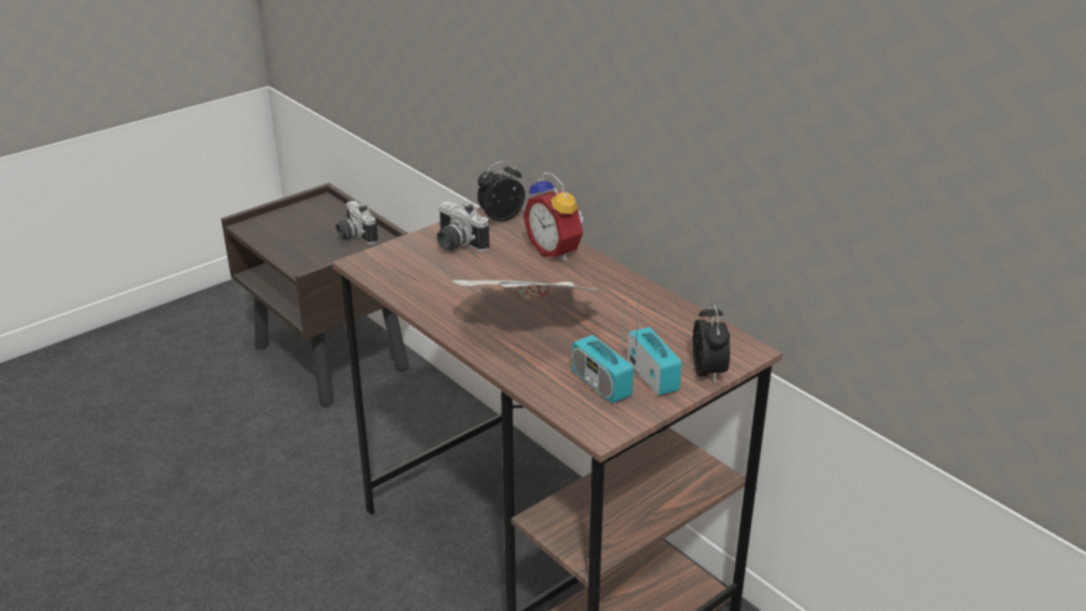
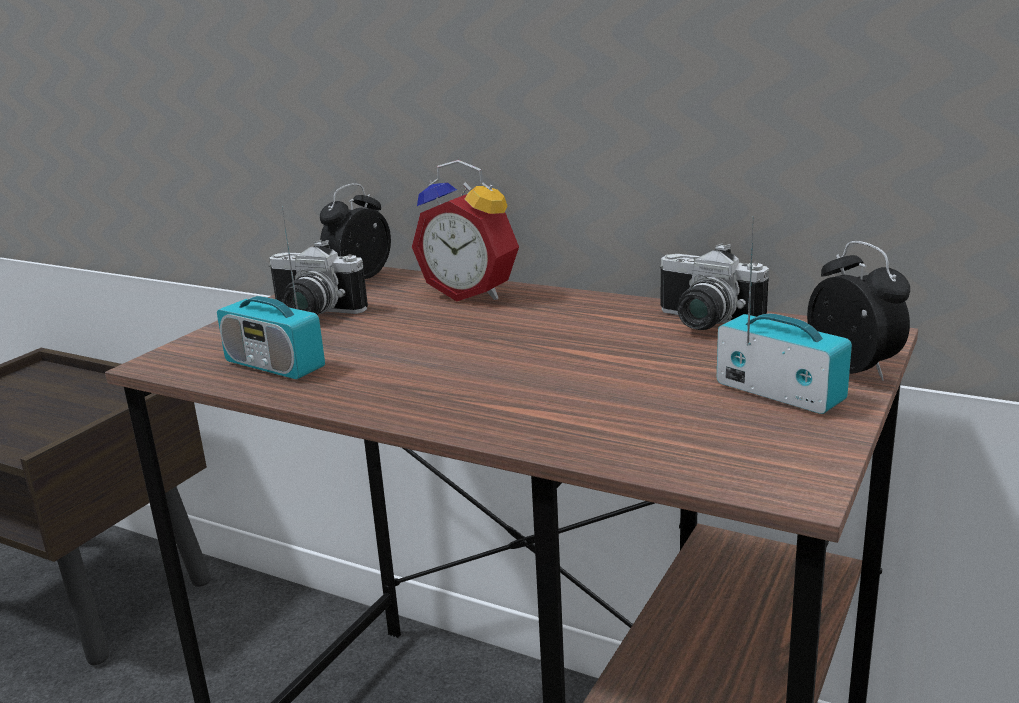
camera: 20 degrees left, 10 degrees down
(353, 236) = (100, 397): camera -> camera (702, 323)
(532, 319) = (510, 369): newspaper -> none
(601, 384) = (713, 422): radio -> radio (274, 366)

